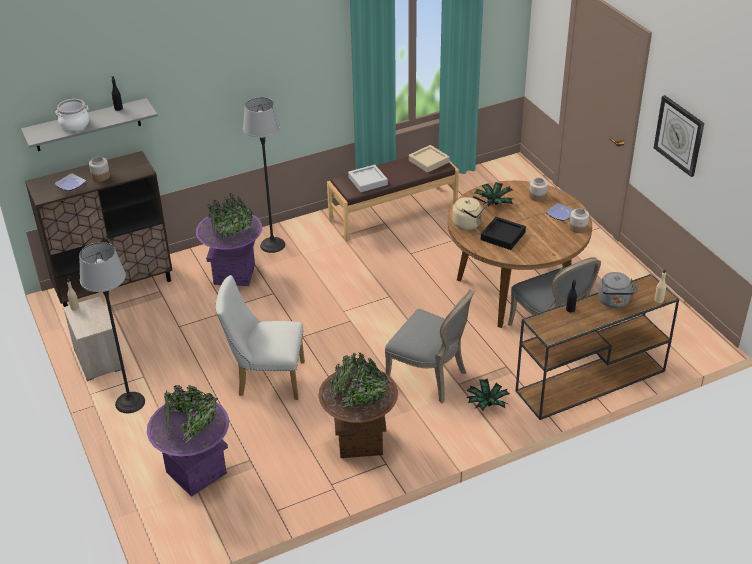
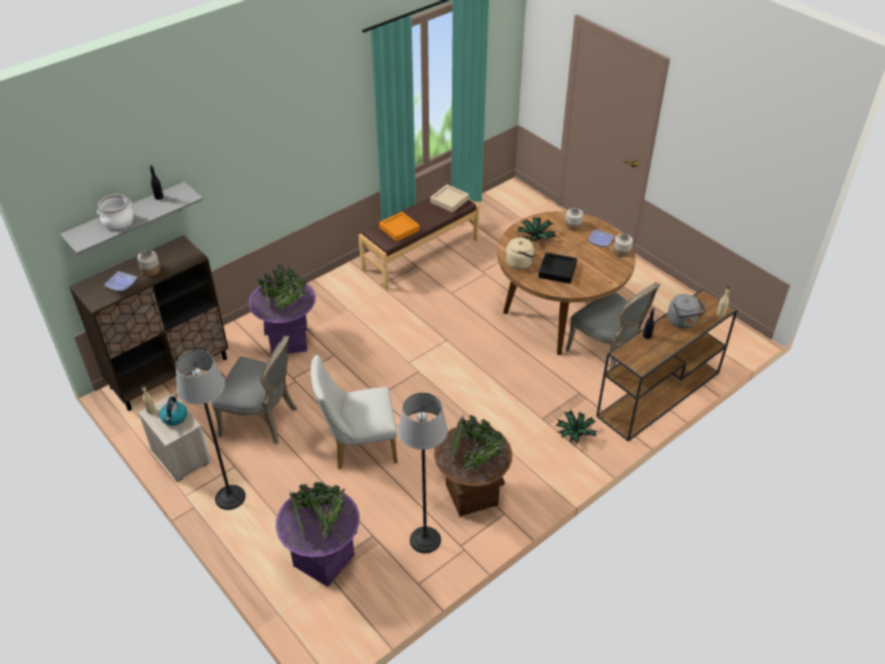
camera: 15 degrees left, 5 degrees up
(93, 317) = (174, 418): none -> kettle
(272, 245) = (315, 304): floor lamp -> floor lamp (425, 540)
(368, 181) = (399, 229): grey tray -> orange tray
(430, 378) = (514, 417): grey chair -> grey chair (262, 420)
(679, 135) = (704, 153): wall clock -> none

